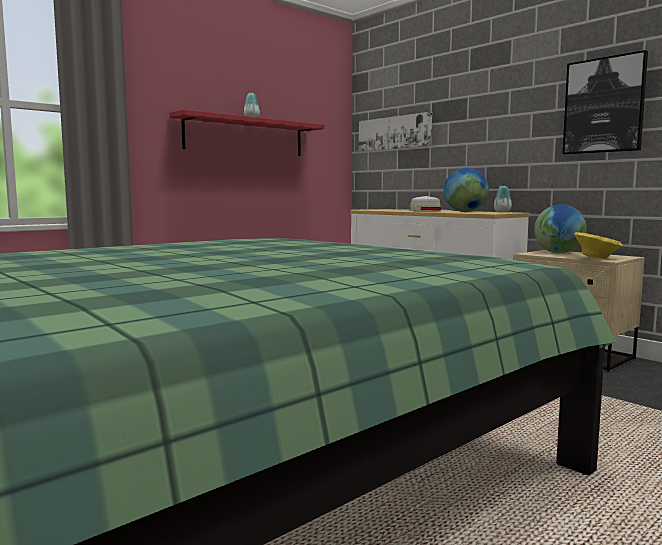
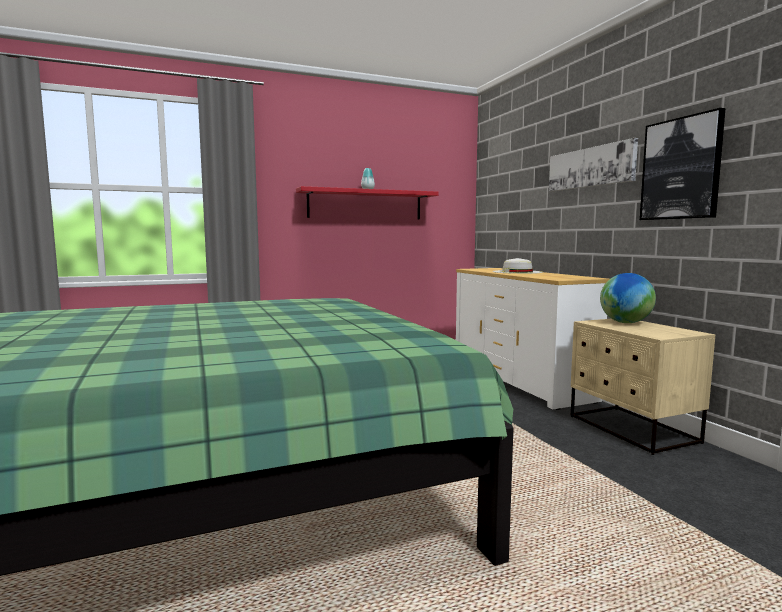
camera: 20 degrees right, 0 degrees up
(394, 133) = (505, 197): picture -> picture (590, 167)
(465, 212) = (544, 276): globe -> none
(502, 212) = (583, 277): vase -> none
(596, 258) = (650, 333): yellow bowl -> none

